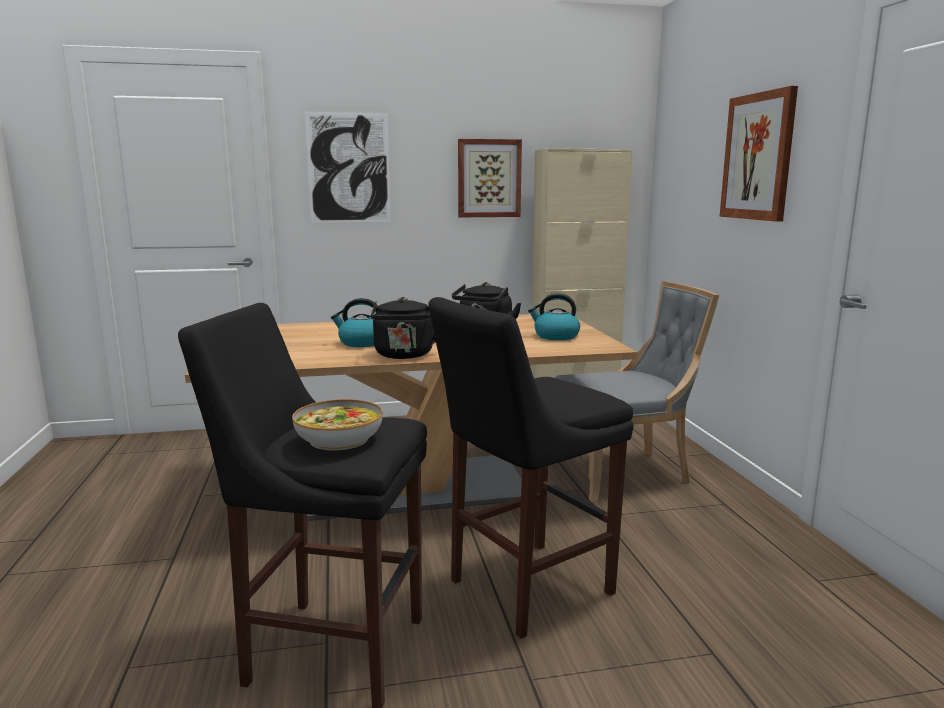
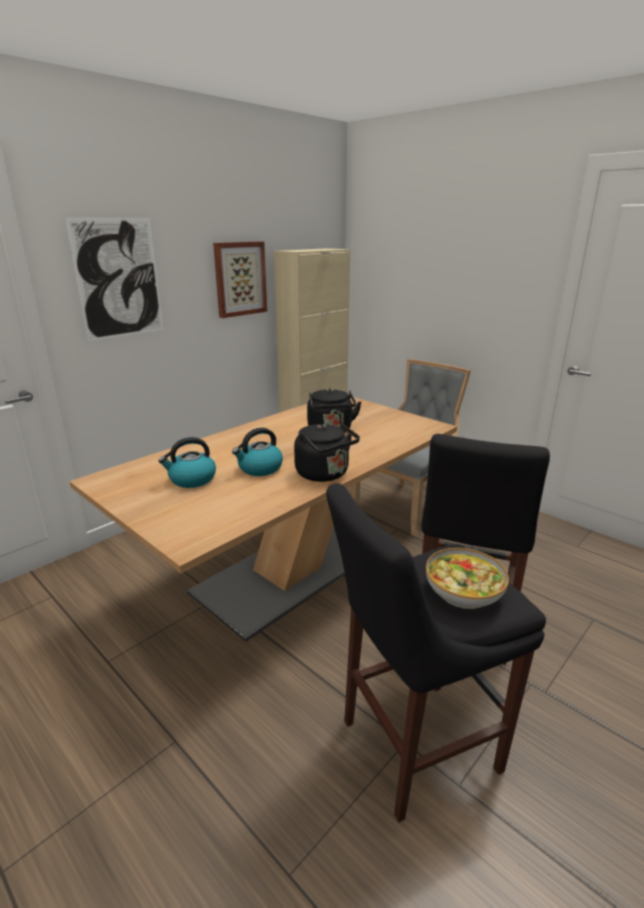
camera: 35 degrees left, 10 degrees up
(555, 336) = (382, 422): kettle -> kettle (191, 479)
(758, 157) = (475, 264): picture -> none

